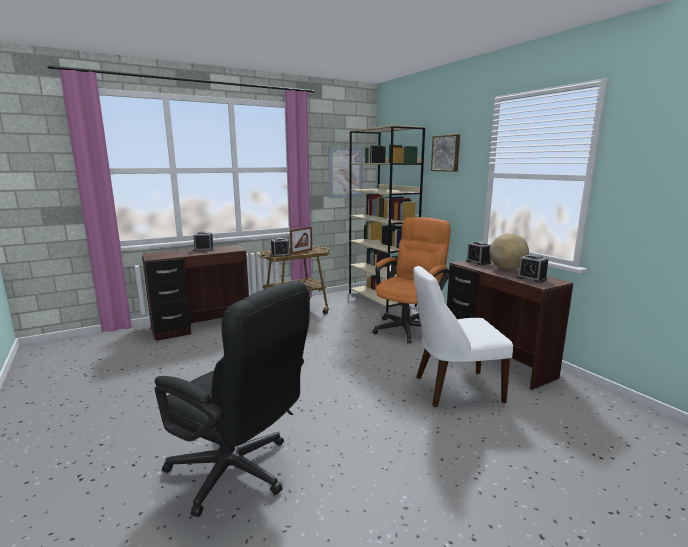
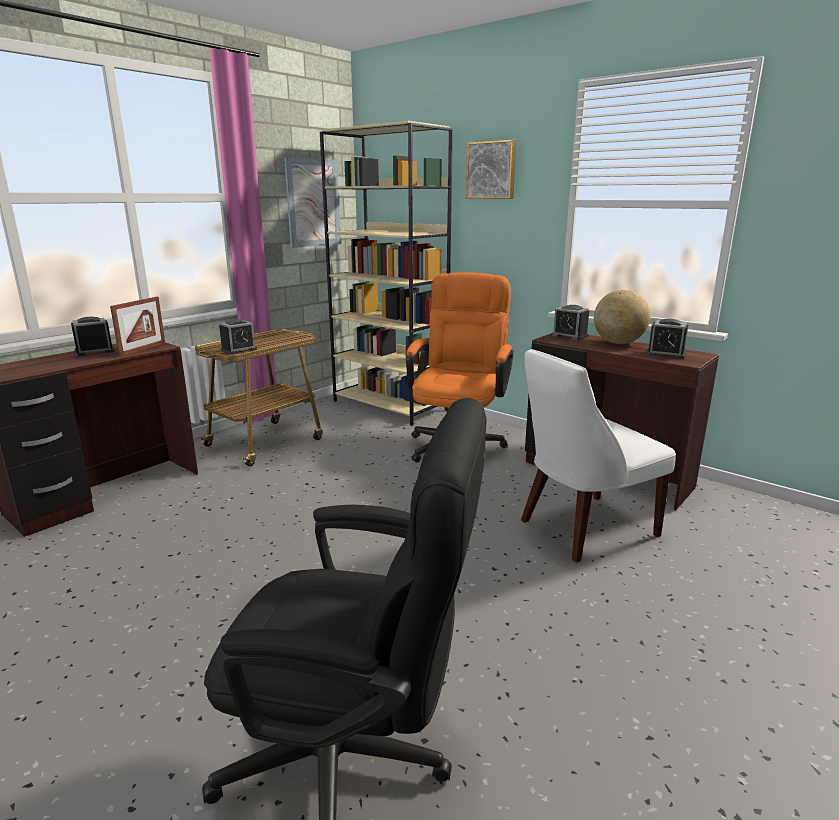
camera: 20 degrees left, 5 degrees up
(301, 251) = (269, 341): picture frame -> picture frame (143, 349)

